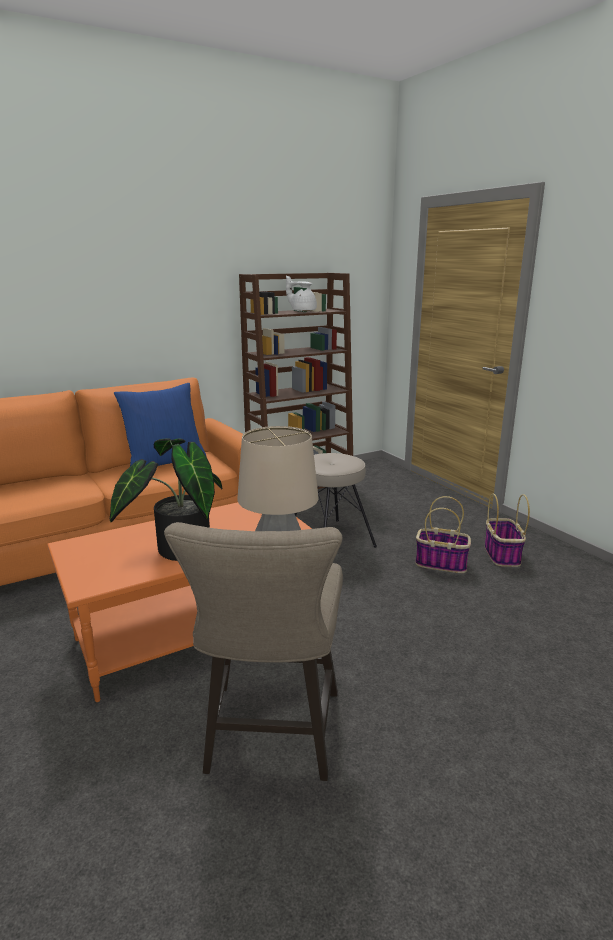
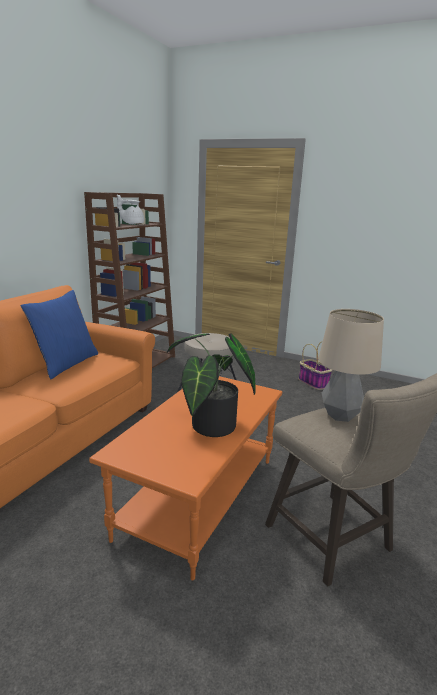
camera: 35 degrees left, 0 degrees up
(442, 563) = (290, 397): basket -> none

